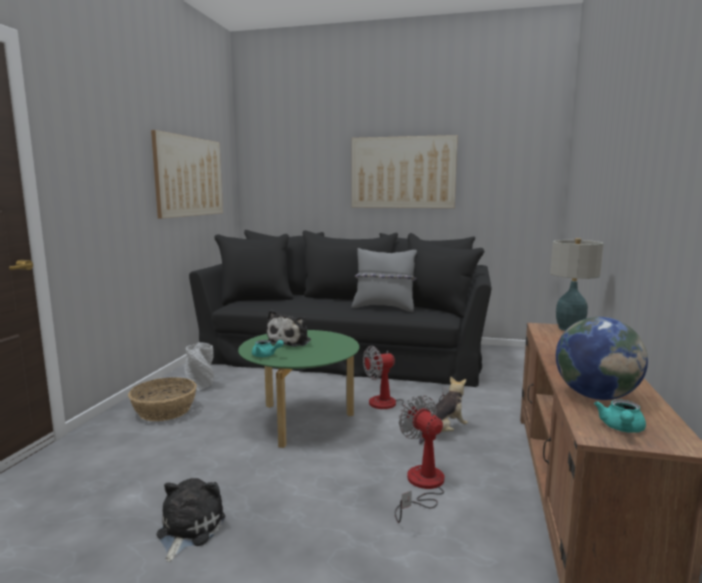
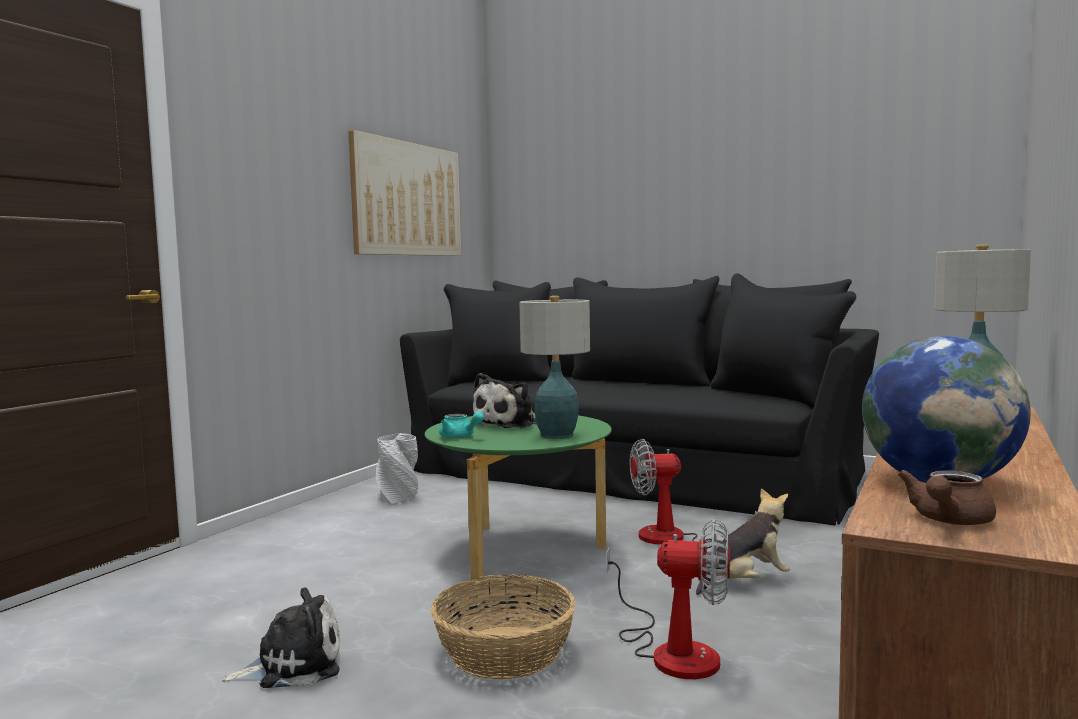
camera: 15 degrees right, 5 degrees down
(164, 410) = (334, 523): basket -> basket (503, 652)
(188, 529) = (293, 665): plush toy -> plush toy turned 45 degrees clockwise
(328, 351) = (556, 435): none -> table lamp
(384, 308) = (687, 392): grey pillow -> none
(403, 172) = (734, 183): picture -> none
(422, 486) = (672, 650): fan -> fan turned 120 degrees clockwise
(621, 429) = (948, 521): turquoise teapot -> brown teapot

